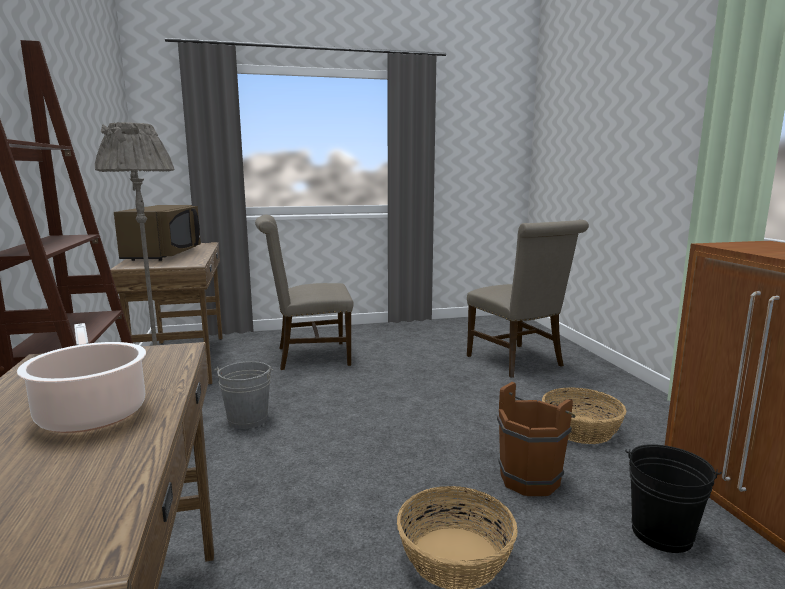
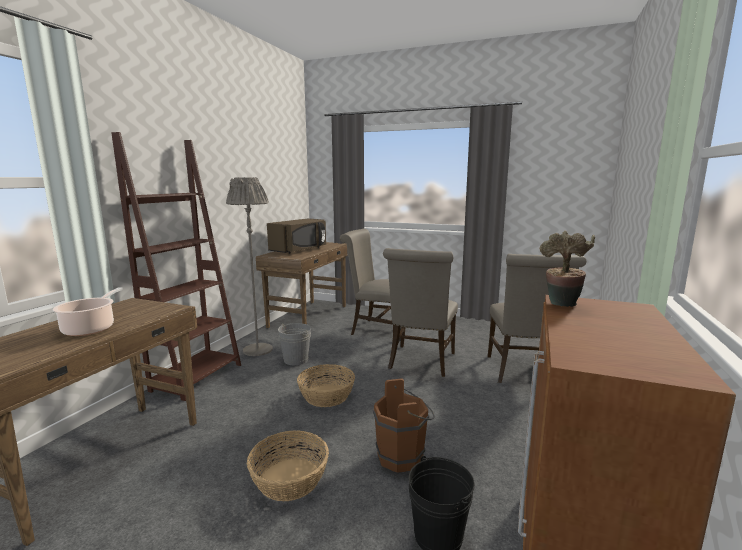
camera: 35 degrees right, 0 degrees up
(411, 379) = (421, 362): none -> beige chair
(581, 429) = (495, 439): basket -> basket (327, 396)
(735, 248) = (561, 306): none -> potted plant

